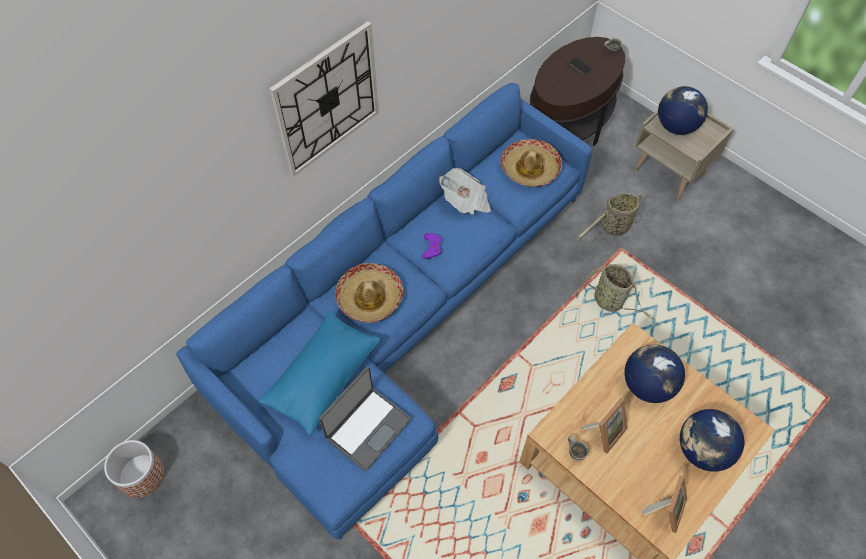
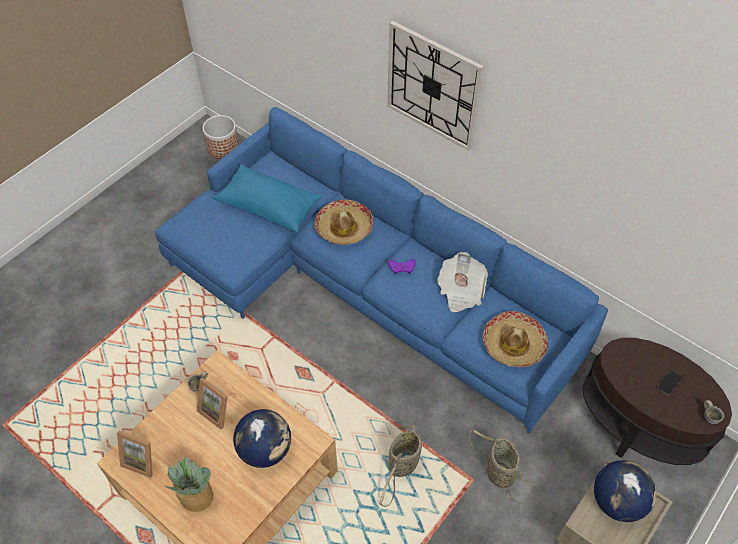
camera: 85 degrees right, 5 degrees down
(367, 428) = (226, 238): laptop -> none
(702, 450) = (196, 496): globe -> potted plant

